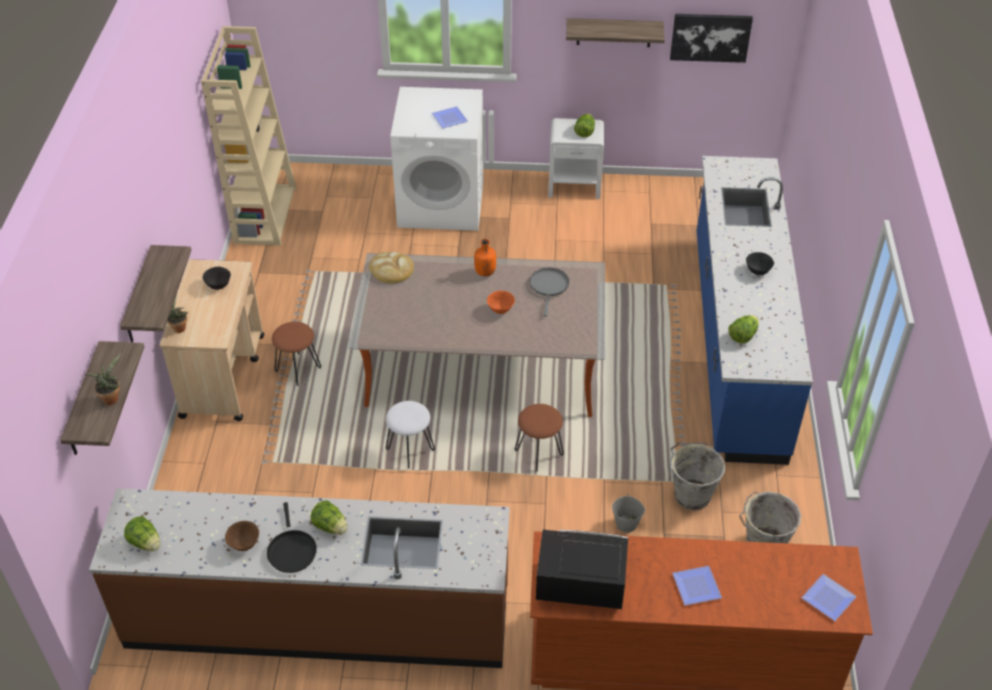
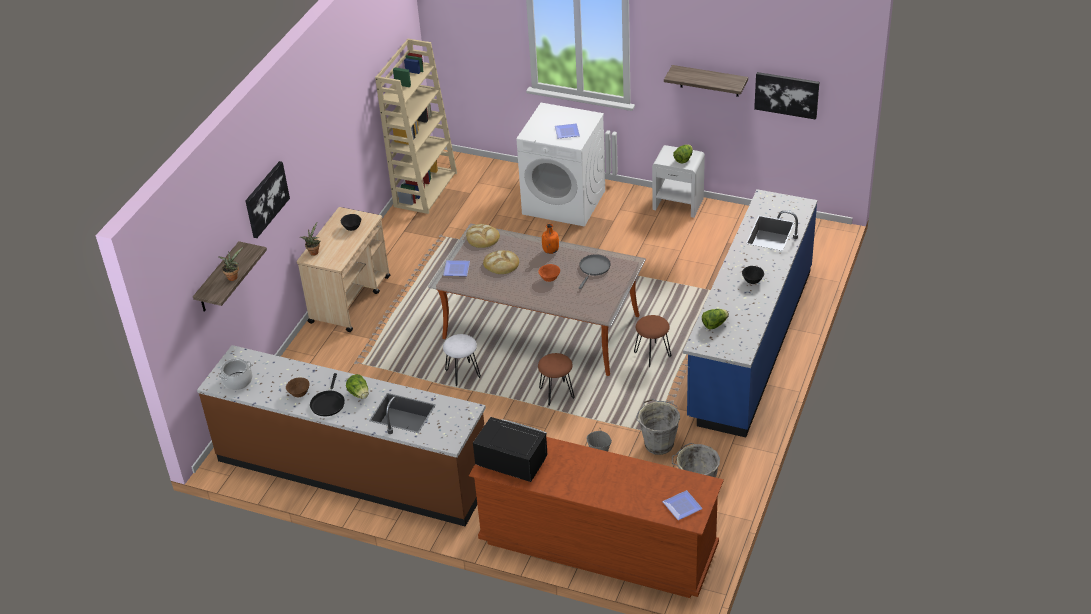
camera: 20 degrees right, 5 degrees down
(118, 272) = (266, 199): none -> picture
(139, 297) = (283, 222): shelf -> none
(146, 543) = (238, 381): lettuce -> cooking pot
(298, 370) = (405, 305): brown stool -> brown stool (652, 355)
(431, 300) = (501, 264): none -> bread
(697, 585) = (593, 480): plate -> plate (457, 269)

